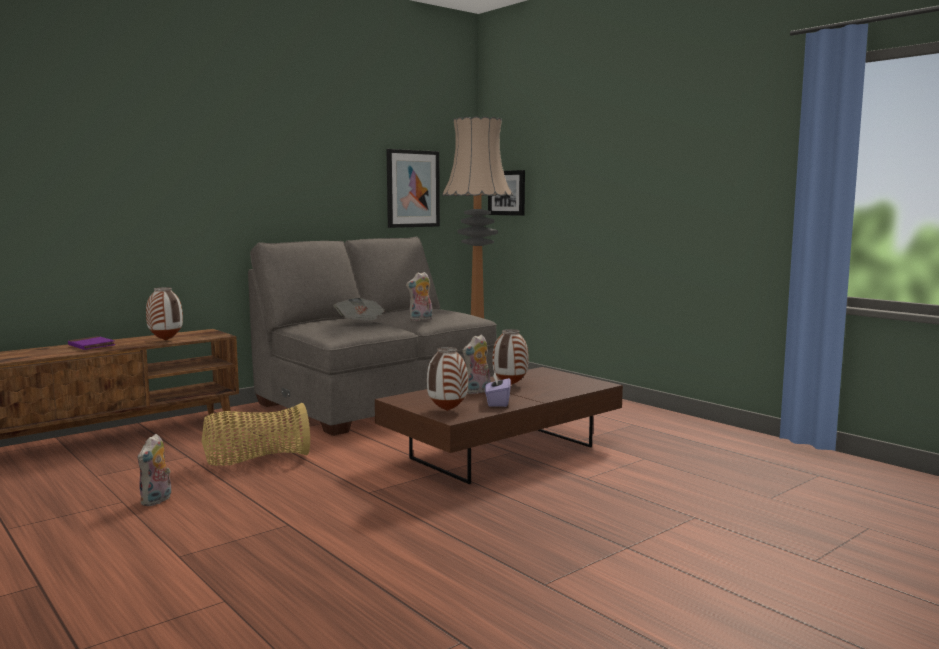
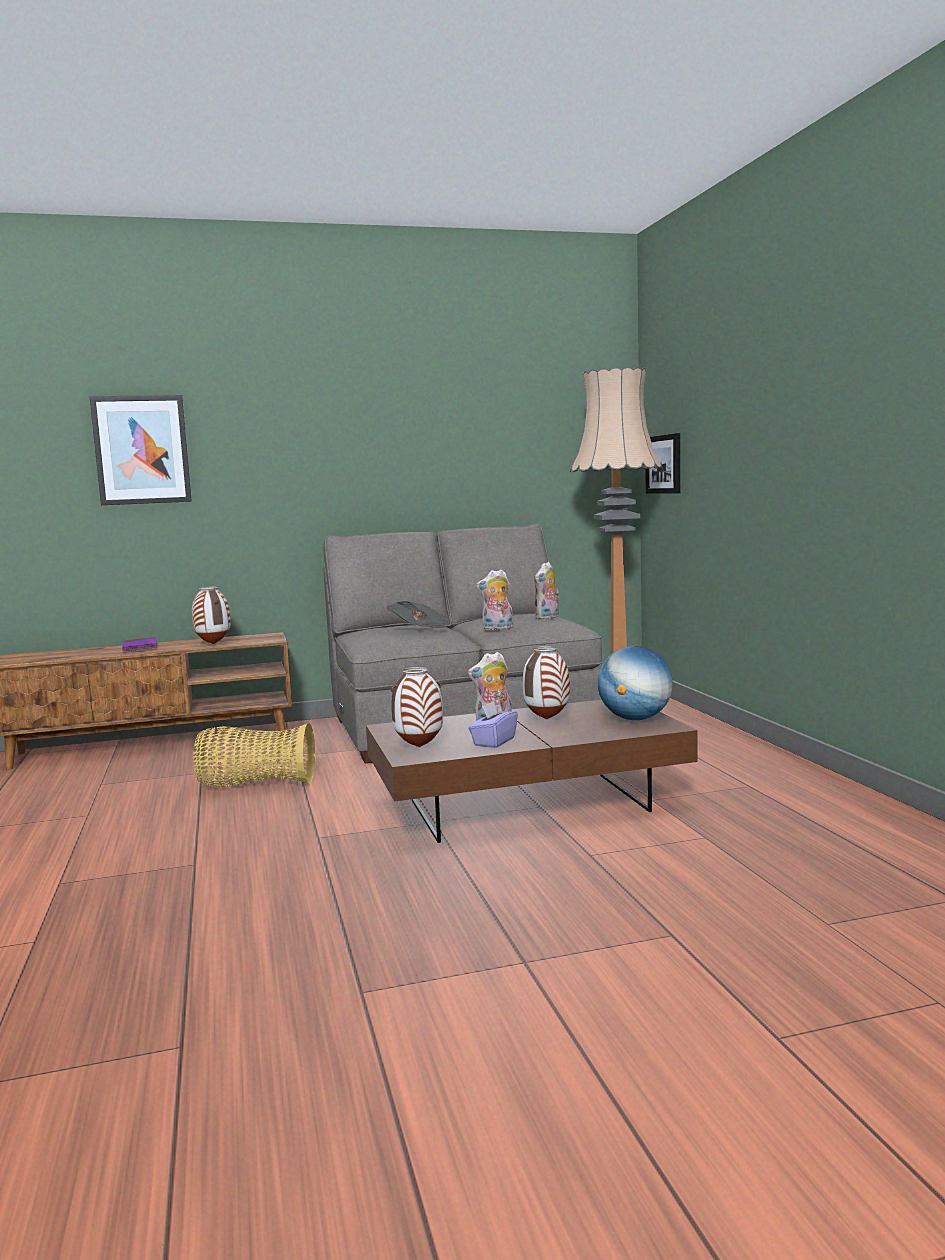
camera: 25 degrees right, 0 degrees up
(157, 501) = (116, 818): plush toy -> plush toy (547, 618)
(412, 188) = (540, 464): picture -> picture (142, 450)
(571, 381) = (635, 719): none -> globe

